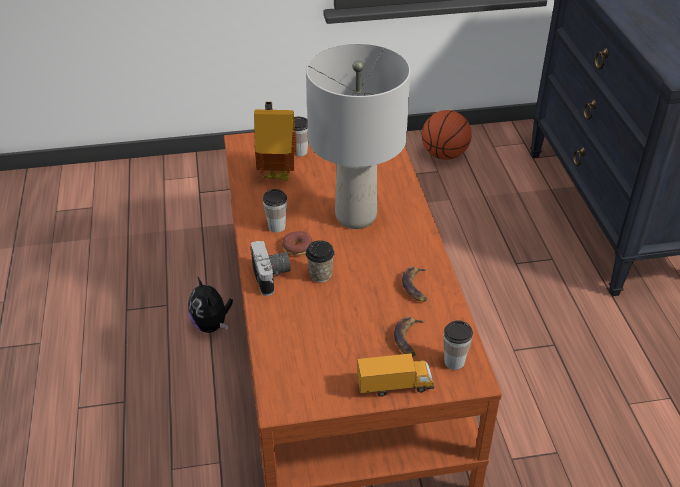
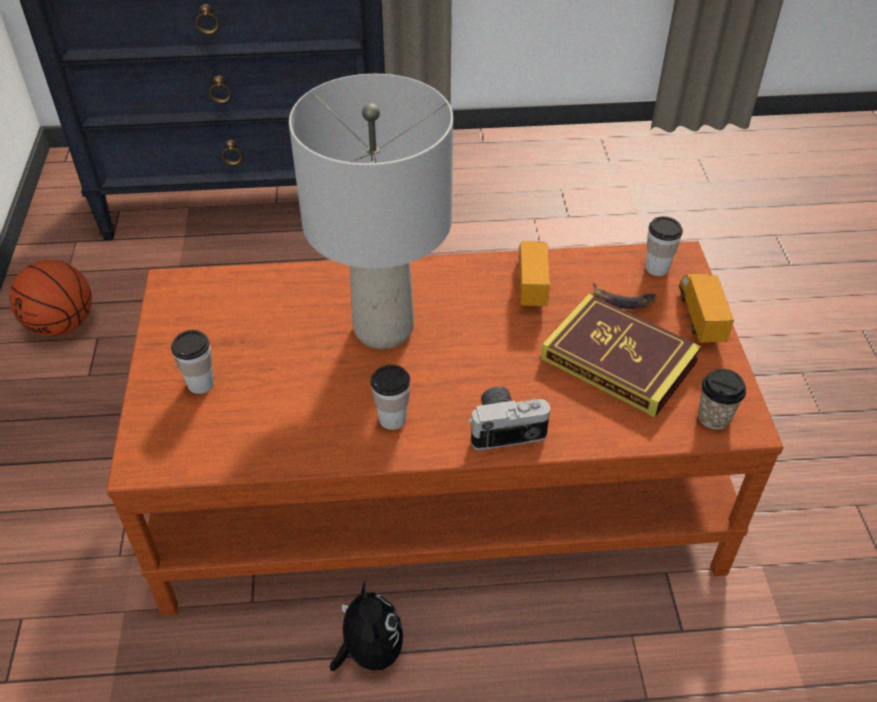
camera: 85 degrees left, 5 degrees up
(212, 325) = (369, 650): plush toy -> plush toy turned 90 degrees counterclockwise
(277, 174) = (256, 415): toy house -> none
(297, 247) = (444, 396): donut -> none
(320, 275) = (506, 374): cup -> cup (714, 417)
(341, 334) = (618, 360): none -> book
(415, 286) = (531, 285): banana -> toy truck

